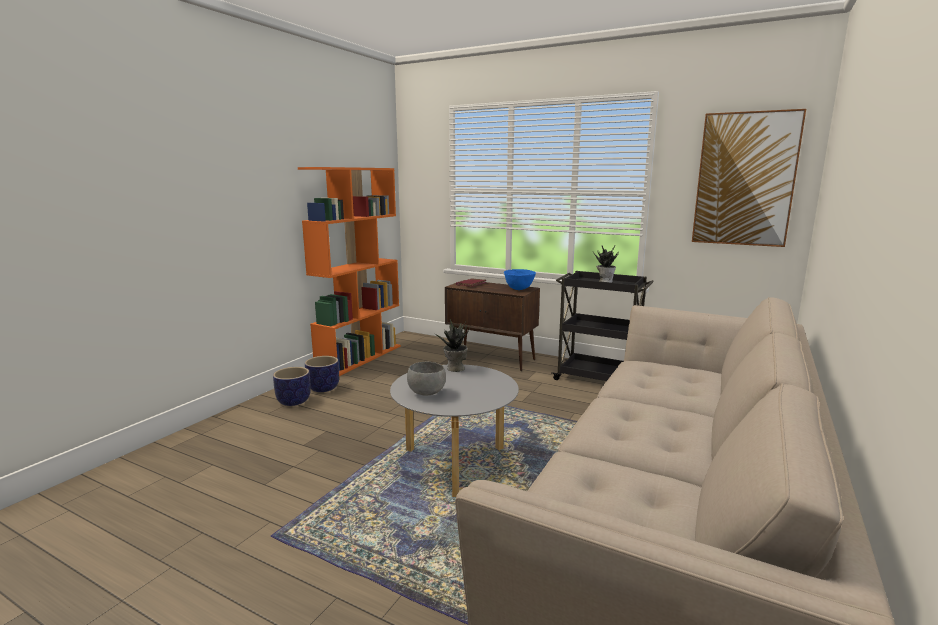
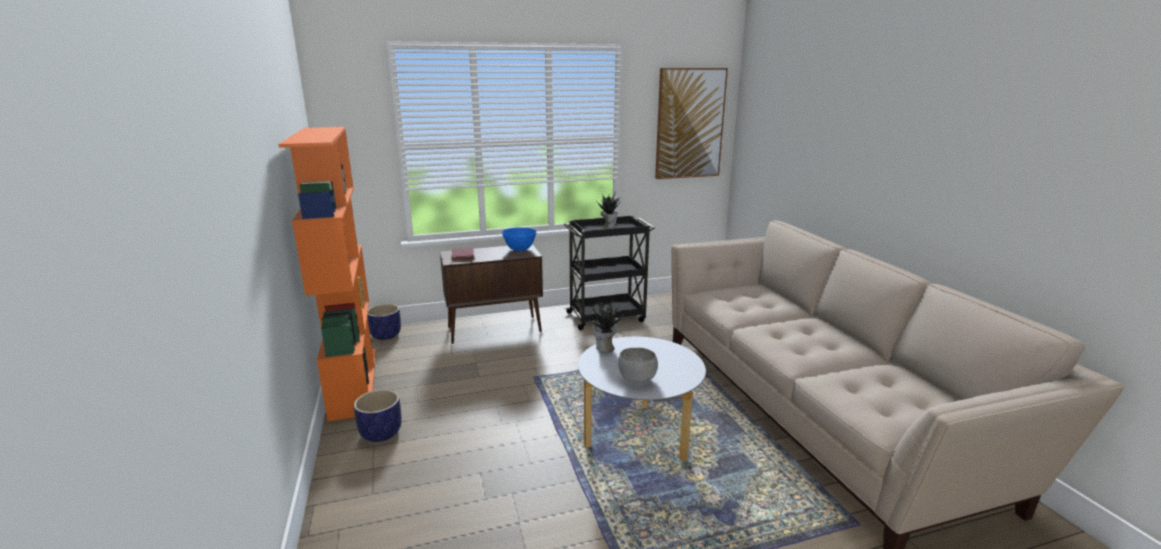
camera: 45 degrees left, 5 degrees up
(293, 401) = (375, 464): planter -> planter (385, 335)

